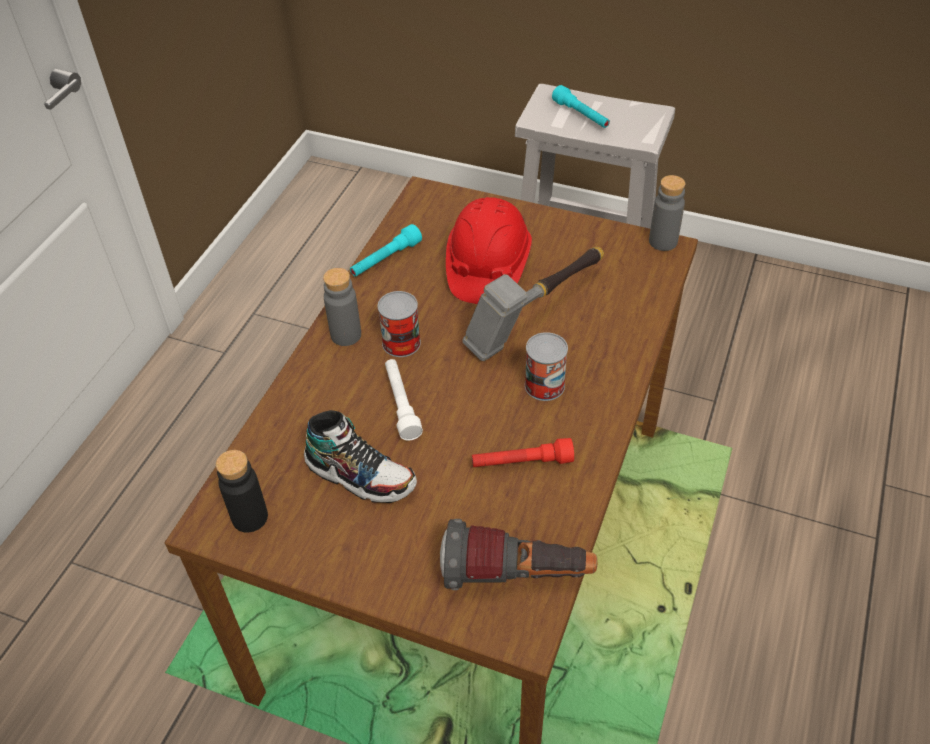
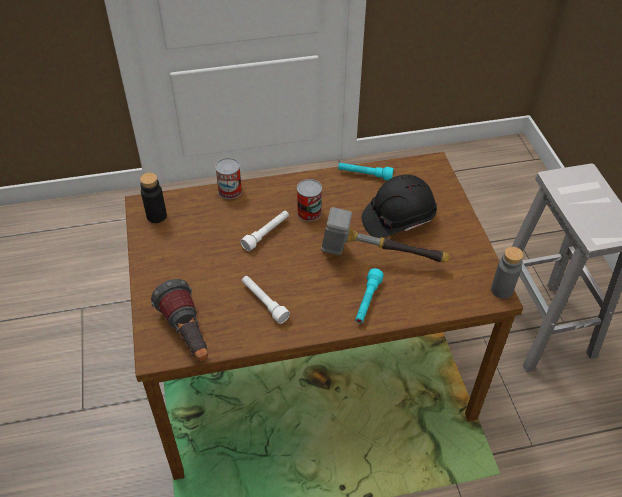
camera: 55 degrees right, 0 degrees up
(346, 335) = (296, 188): grey bottle -> none
(361, 475) = (209, 242): shoe -> none
(487, 268) = (398, 219): red hard hat -> black hard hat
(522, 463) = (264, 302): red flashlight -> white flashlight
(544, 385) = (328, 286): can -> can (230, 190)
(581, 115) = (583, 197): turquoise flashlight -> turquoise flashlight (367, 301)

